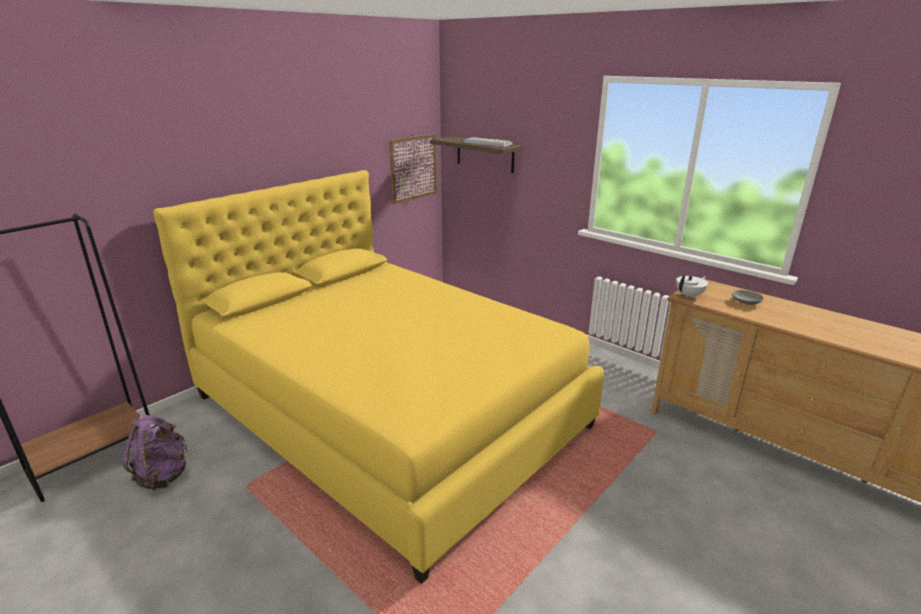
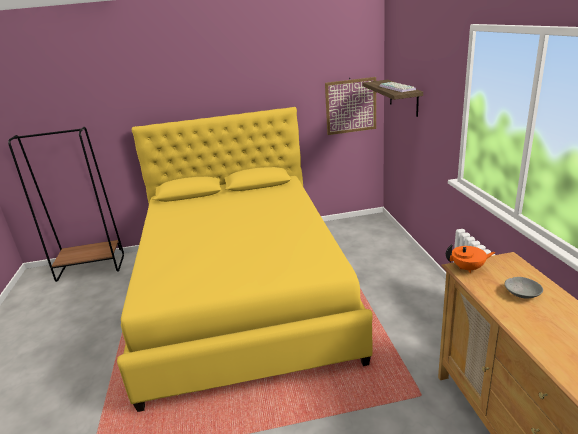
camera: 40 degrees right, 0 degrees up
(163, 475) = (105, 288): purple backpack -> none
(689, 295) = (468, 268): white teapot -> orange teapot

